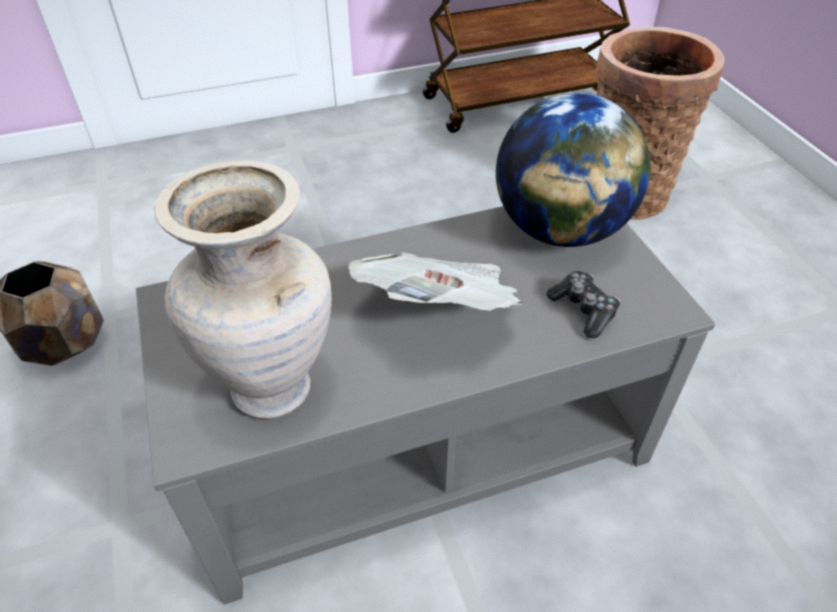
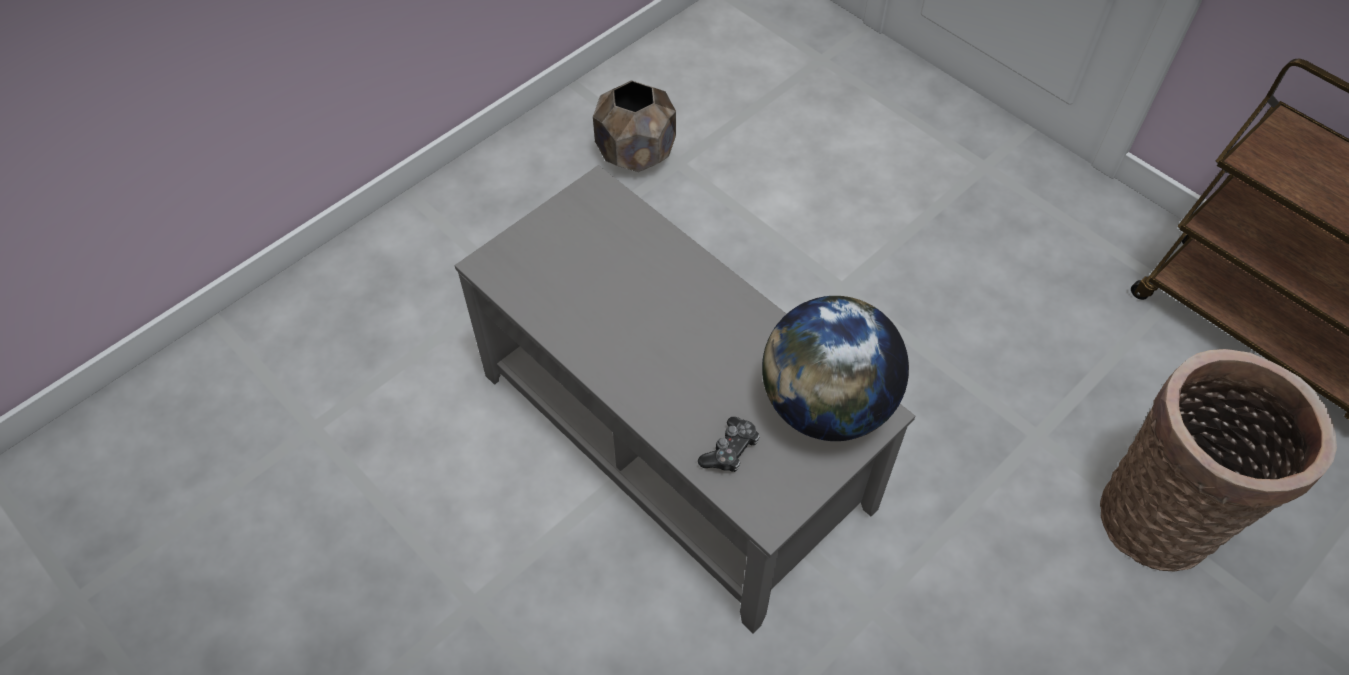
camera: 65 degrees right, 10 degrees up
(274, 387) = (552, 286): beige vase -> none
(441, 310) = (676, 353): newspaper -> none

